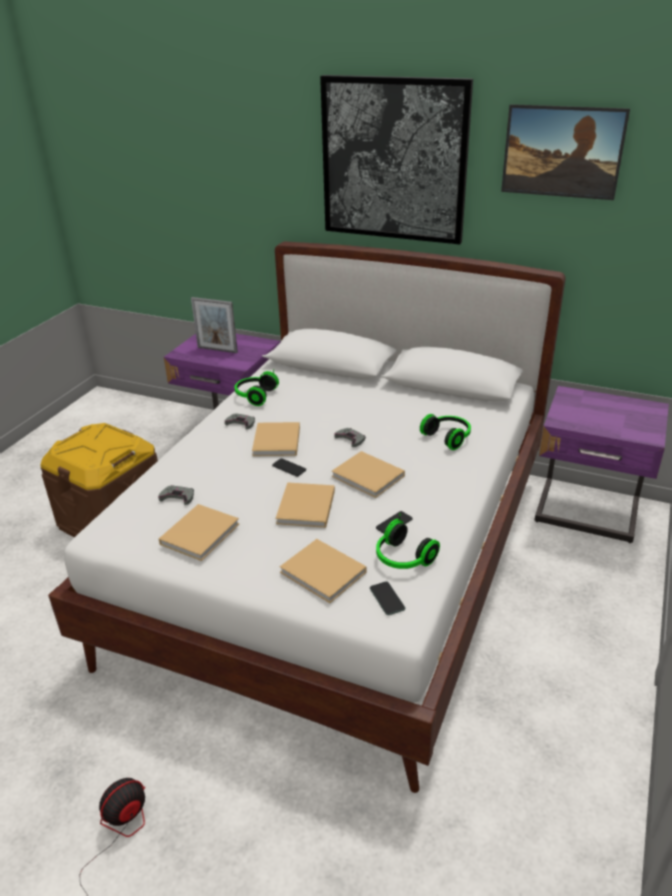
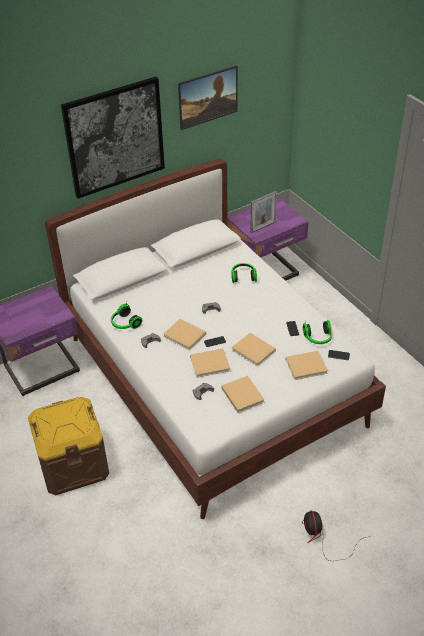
camera: 55 degrees left, 10 degrees up
(217, 350) = (29, 317): picture frame -> picture frame (263, 227)
(369, 477) = (250, 318): beige book -> beige book (211, 364)

